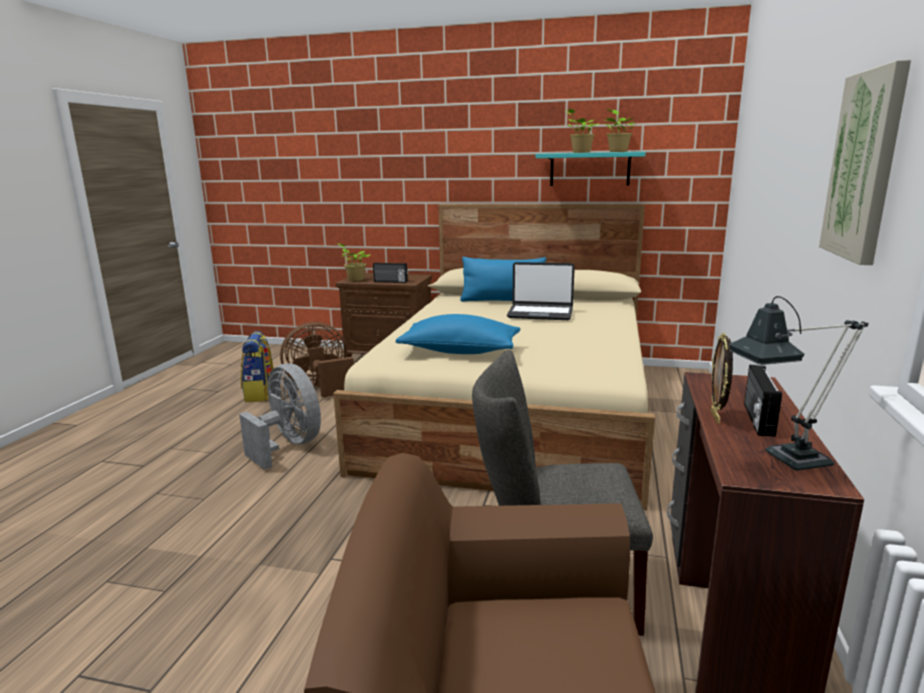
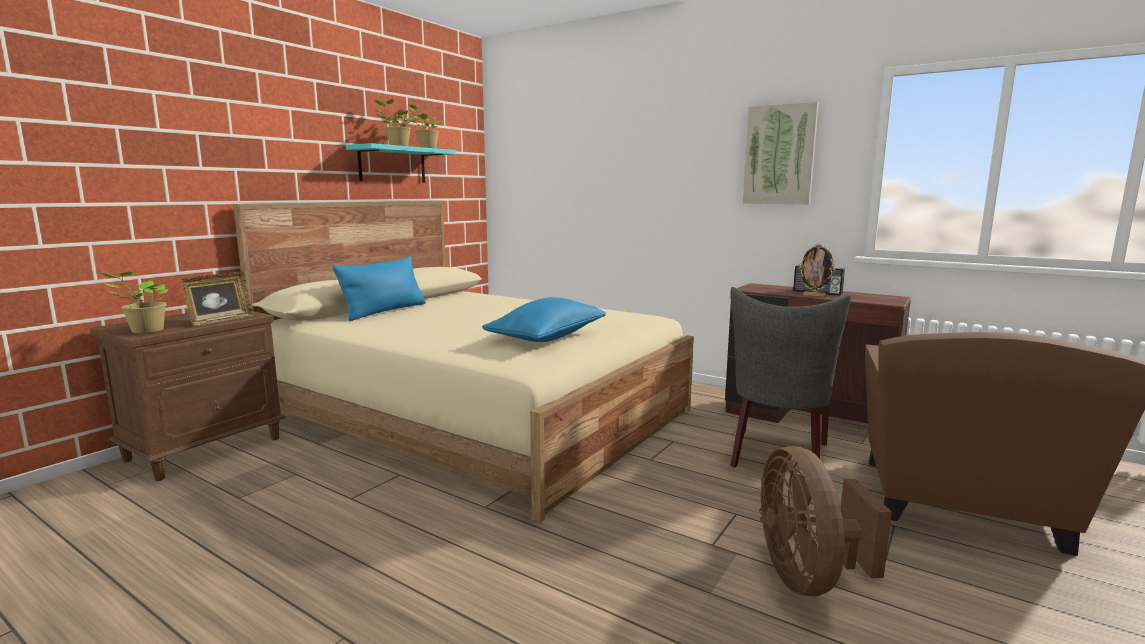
camera: 70 degrees left, 5 degrees down
(261, 394) = (141, 572): backpack -> none
(288, 446) = (408, 554): grey fan -> none
(321, 387) = (216, 510): brown fan -> brown fan (808, 577)
(390, 282) = (220, 320): radio -> picture frame
(540, 313) = (465, 308): laptop -> none
(786, 461) = (873, 297): table lamp -> none

